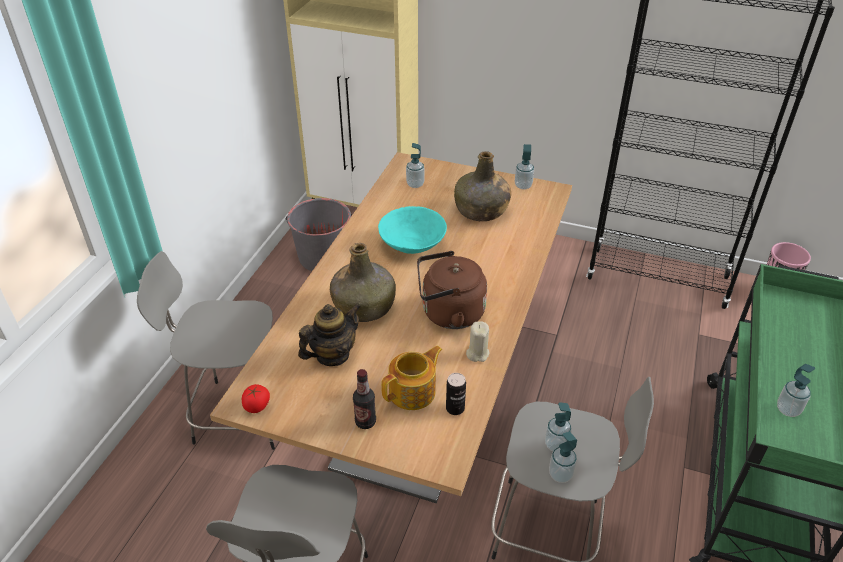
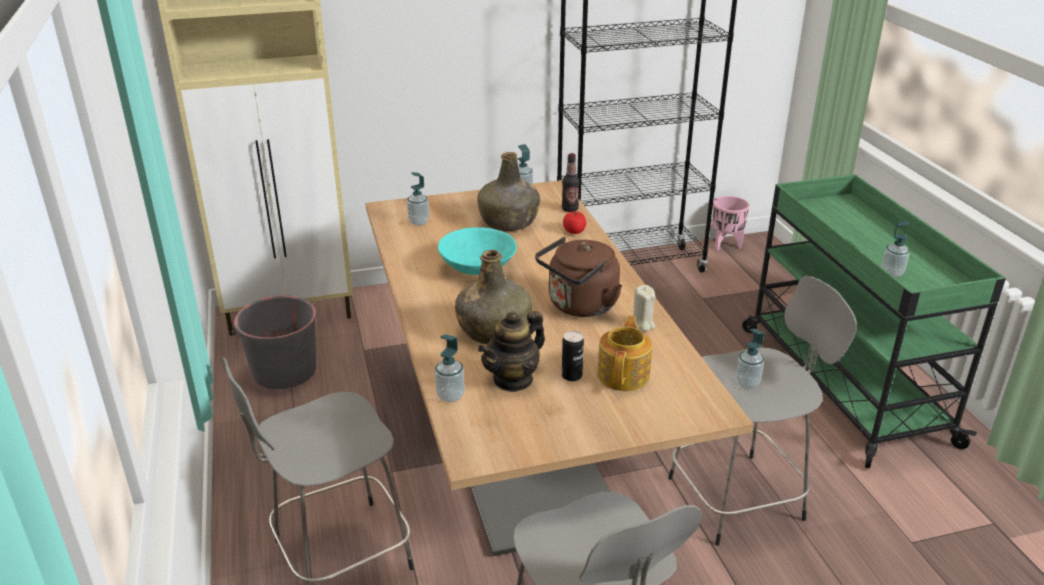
camera: 35 degrees left, 10 degrees down
(257, 406) = (491, 451): tomato -> tomato (574, 231)
(332, 355) = (513, 379): teapot -> teapot turned 150 degrees counterclockwise
(365, 422) = (611, 415): bottle -> bottle (570, 209)
(455, 408) = (674, 370): can -> can (571, 376)
(560, 474) = (776, 401): soap dispenser -> soap dispenser (450, 396)

